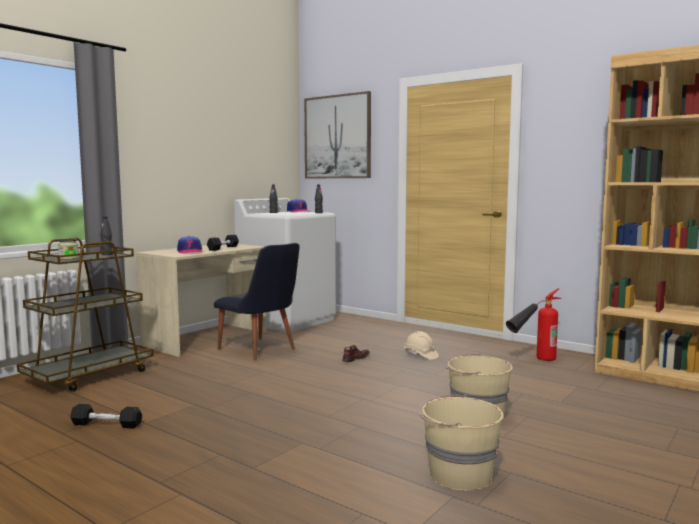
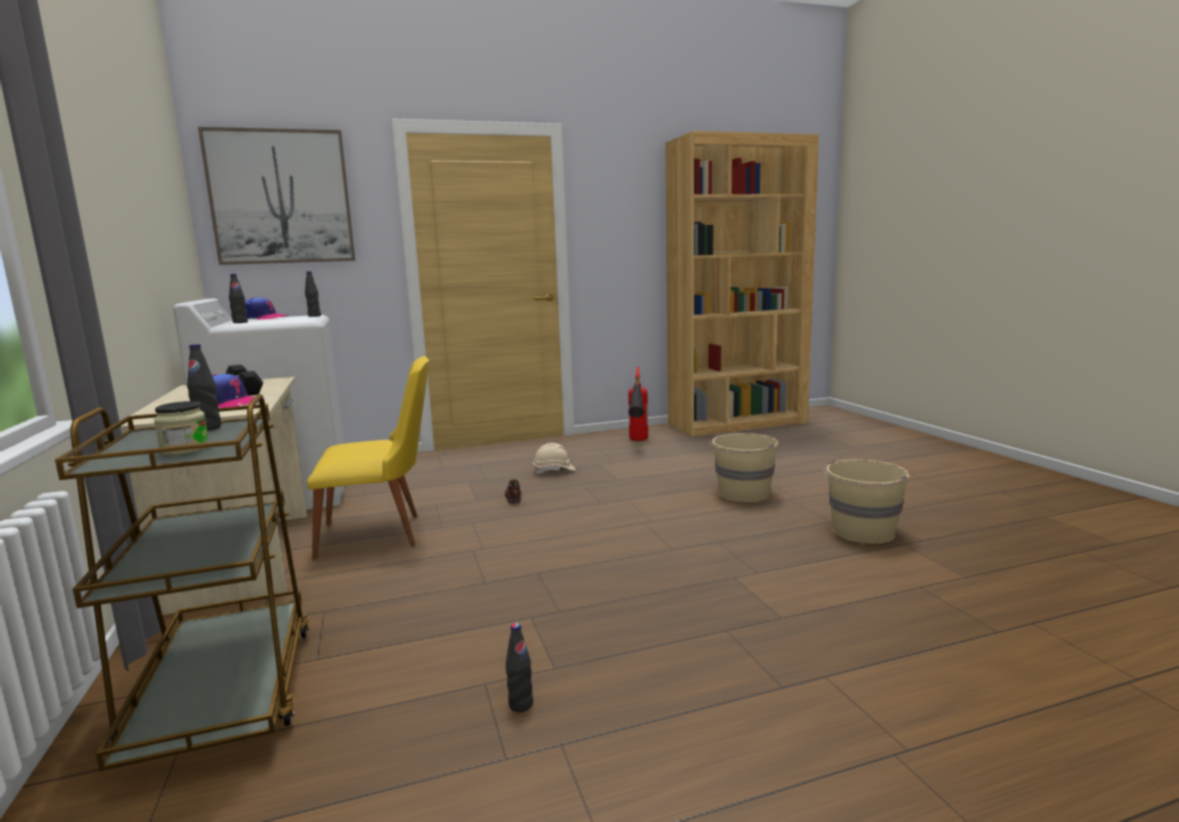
camera: 55 degrees left, 5 degrees up
(106, 424) = (521, 704): black dumbbell -> black bottle
(261, 350) = (381, 535): black chair -> yellow chair

